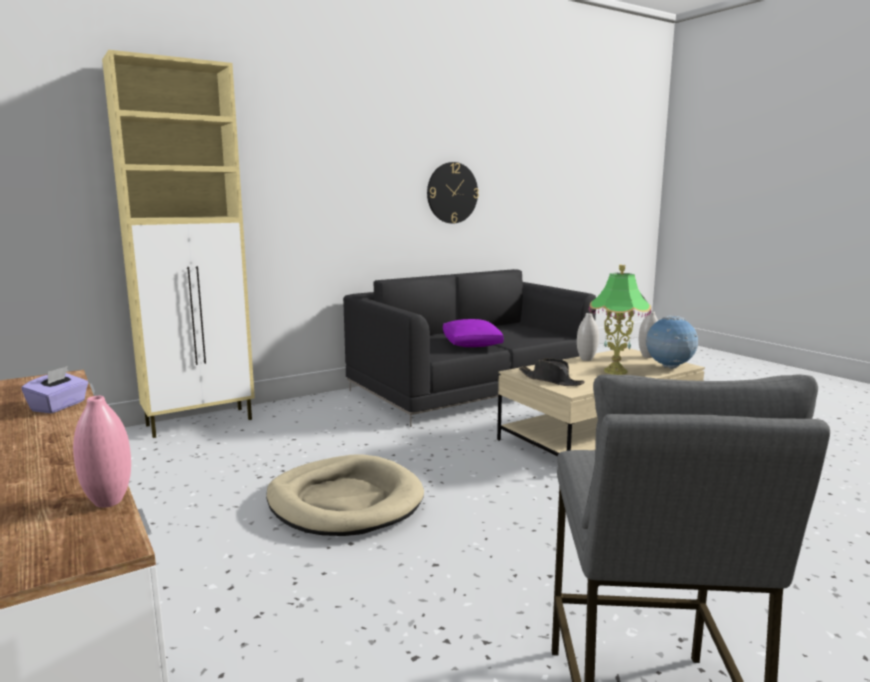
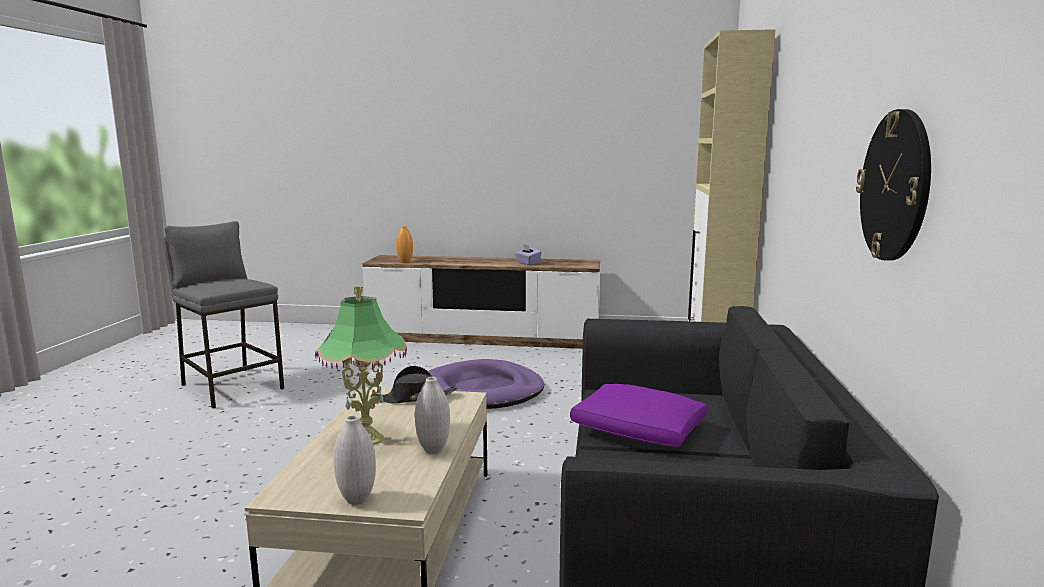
camera: 130 degrees right, 0 degrees up
(108, 502) = (405, 262): pink vase -> orange vase
(345, 501) = (483, 391): beige dog bed -> purple dog bed
(669, 367) = (301, 479): globe -> none

